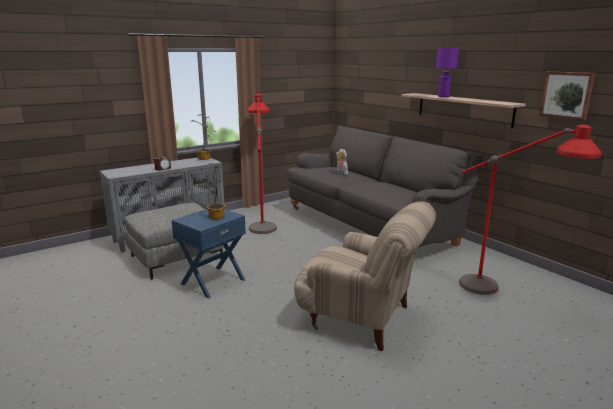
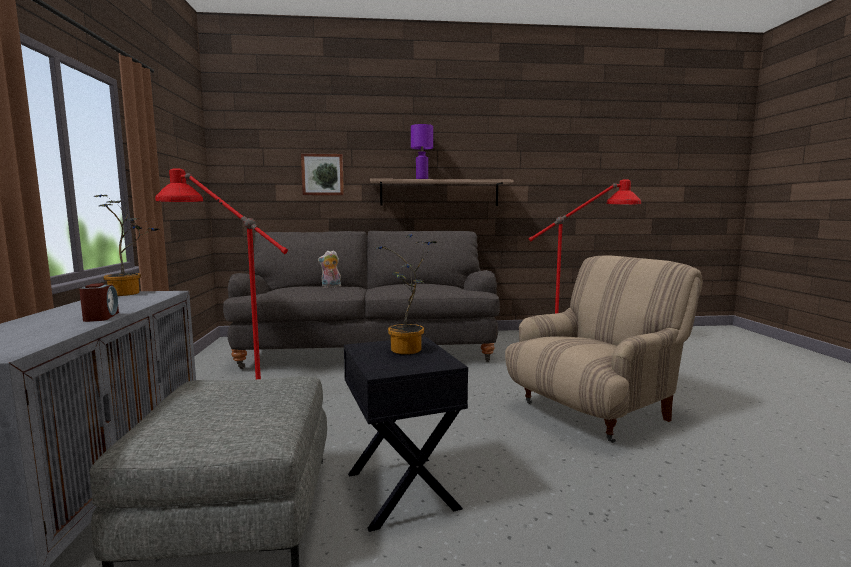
camera: 60 degrees left, 10 degrees down
(212, 281) = (400, 490): blue side table -> black side table
(567, 95) = (542, 171): picture -> picture (322, 174)

